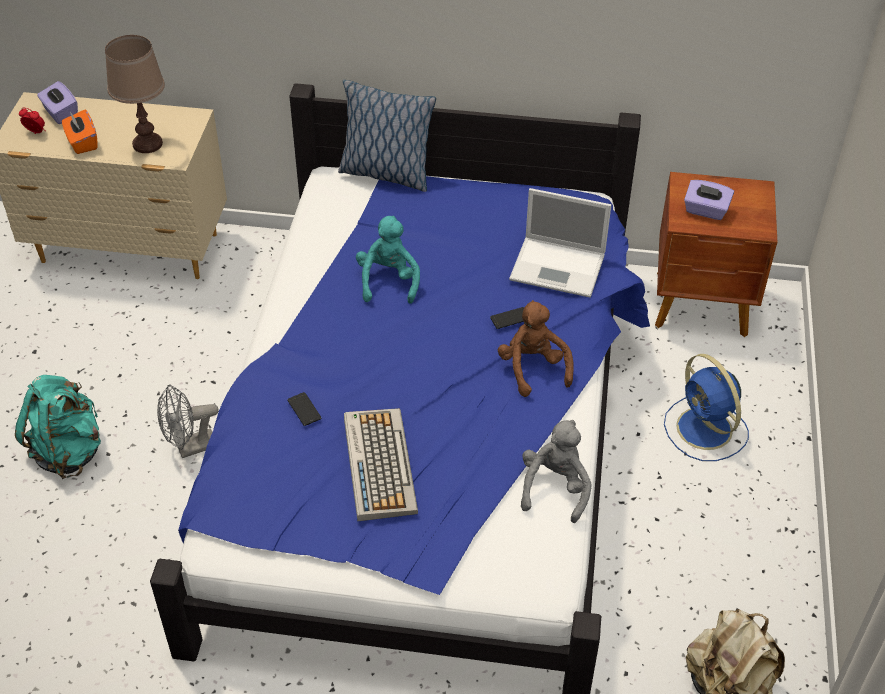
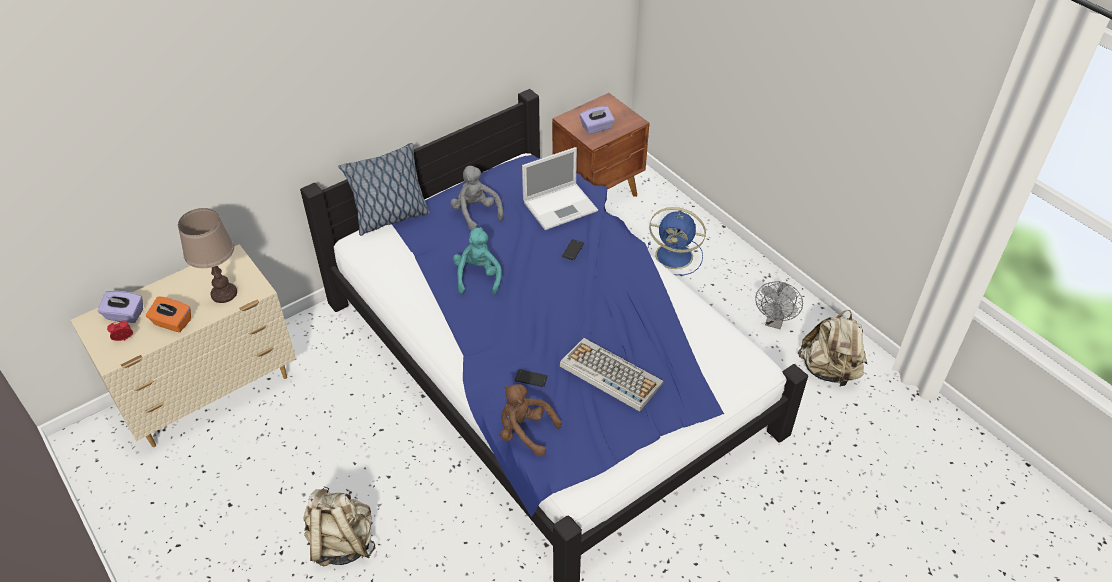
camera: 45 degrees left, 0 degrees up
(69, 451) = (342, 542): turquoise backpack -> beige backpack
(190, 448) = (419, 477): grey fan -> grey fan (774, 322)
(388, 281) = (478, 276): turquoise plush toy -> turquoise plush toy turned 45 degrees clockwise
(533, 368) = (616, 268): brown plush toy -> brown plush toy (525, 432)
(555, 488) = (702, 320): grey plush toy -> grey plush toy (476, 213)

